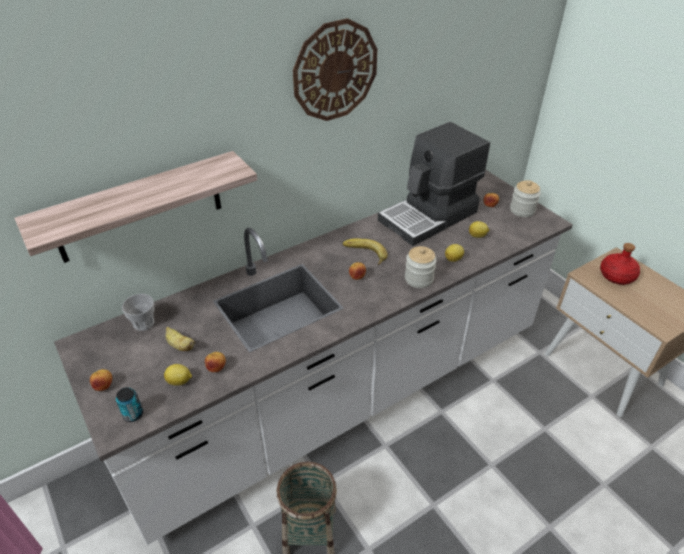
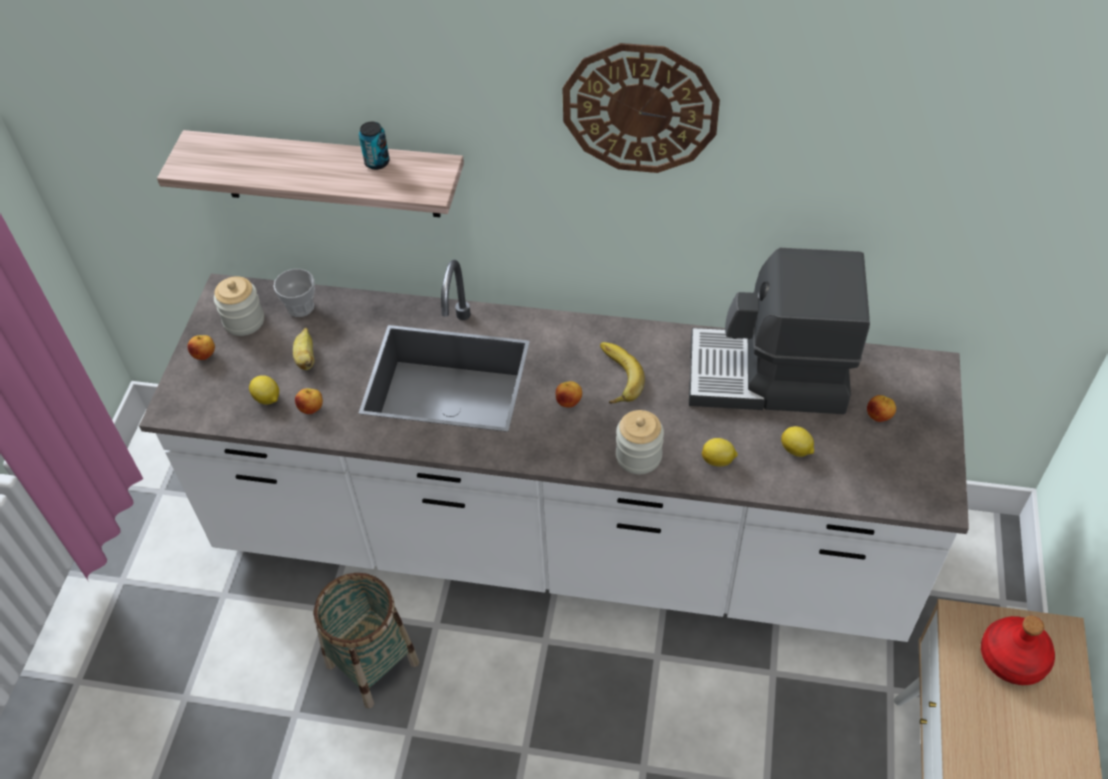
camera: 45 degrees right, 10 degrees up
(133, 414) = (200, 404): can -> can (377, 162)
(522, 210) = (920, 455): jar -> jar (244, 321)

